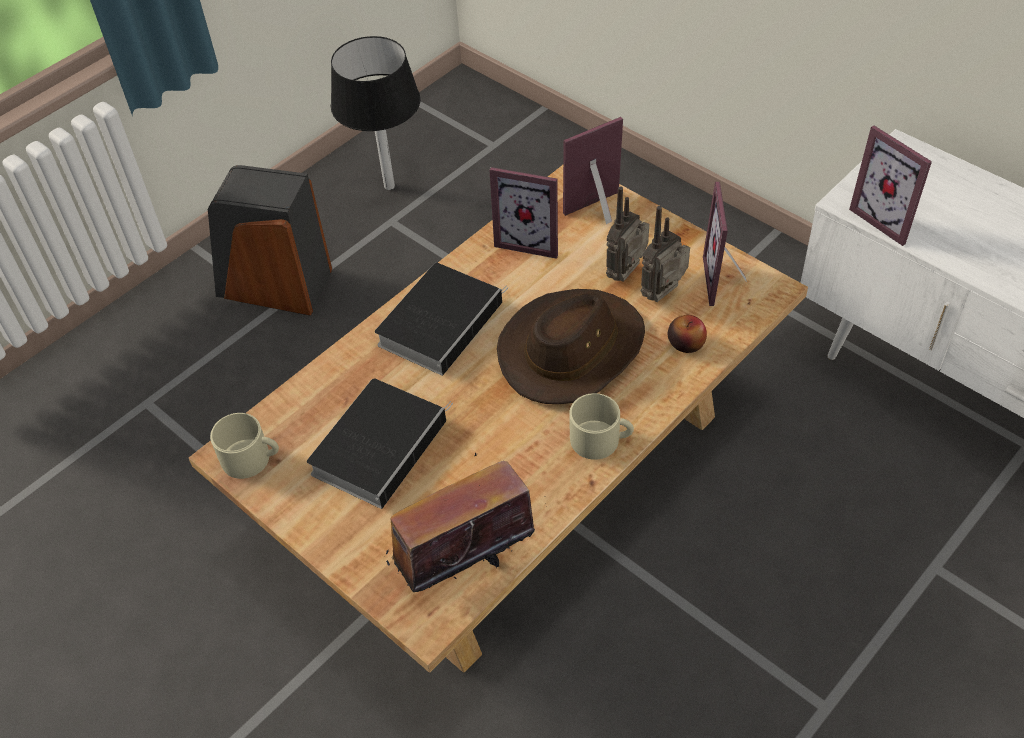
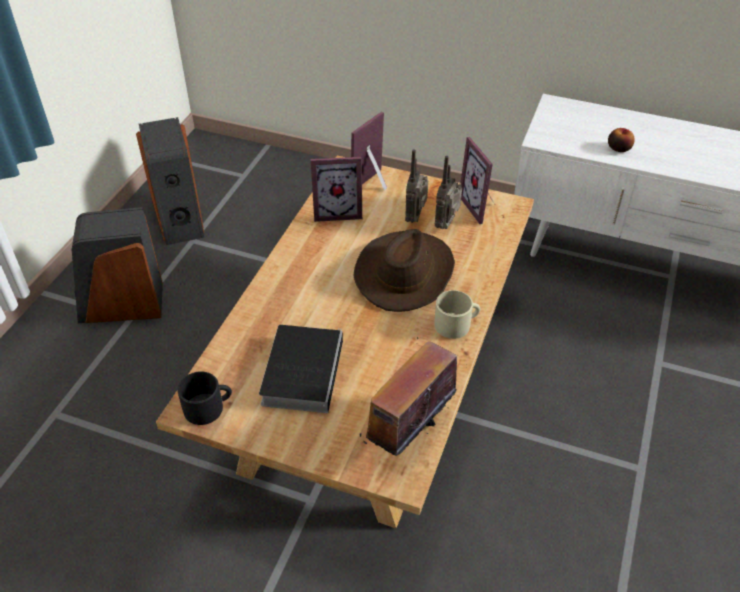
camera: 25 degrees left, 5 degrees down
(252, 459) = (208, 407): beige mug -> black mug
(389, 186) = (180, 217): black table lamp -> speaker
(441, 321) = (303, 277): book -> none
(686, 343) = (478, 250): apple -> apple (619, 148)
(889, 218) = (570, 144): picture frame -> none

